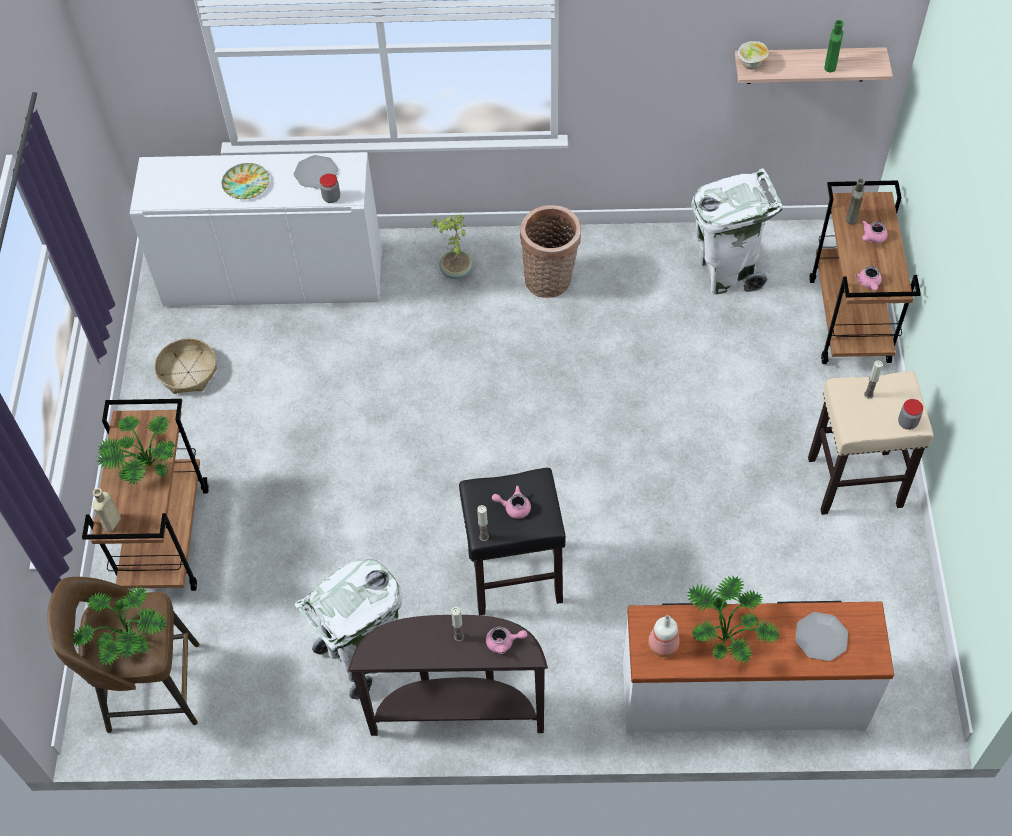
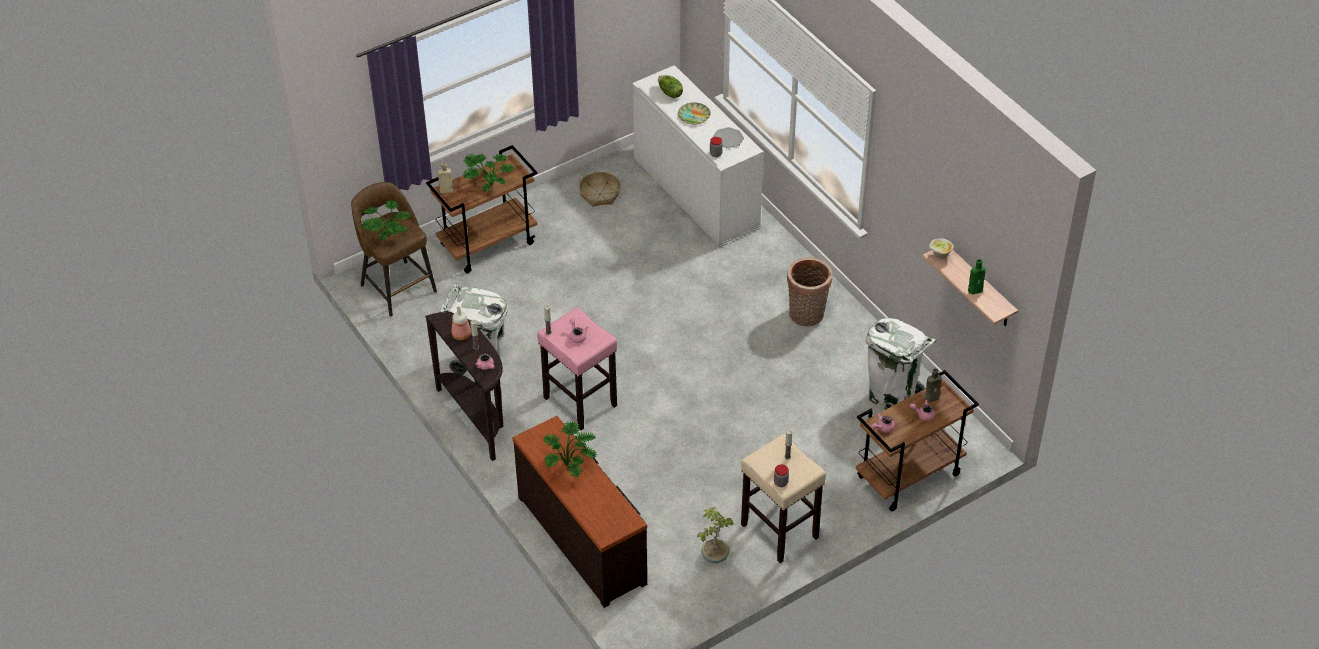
camera: 55 degrees right, 10 degrees down
(184, 186) = (669, 93): none -> lettuce
(455, 271) = (774, 269): potted plant -> potted plant (714, 556)
(514, 578) = (579, 401): black stool -> pink stool
(662, 644) = (543, 440): bottle -> bottle (461, 334)
(742, 695) = (583, 539): white dresser -> brown dresser
(821, 637) = (601, 506): plate -> none

